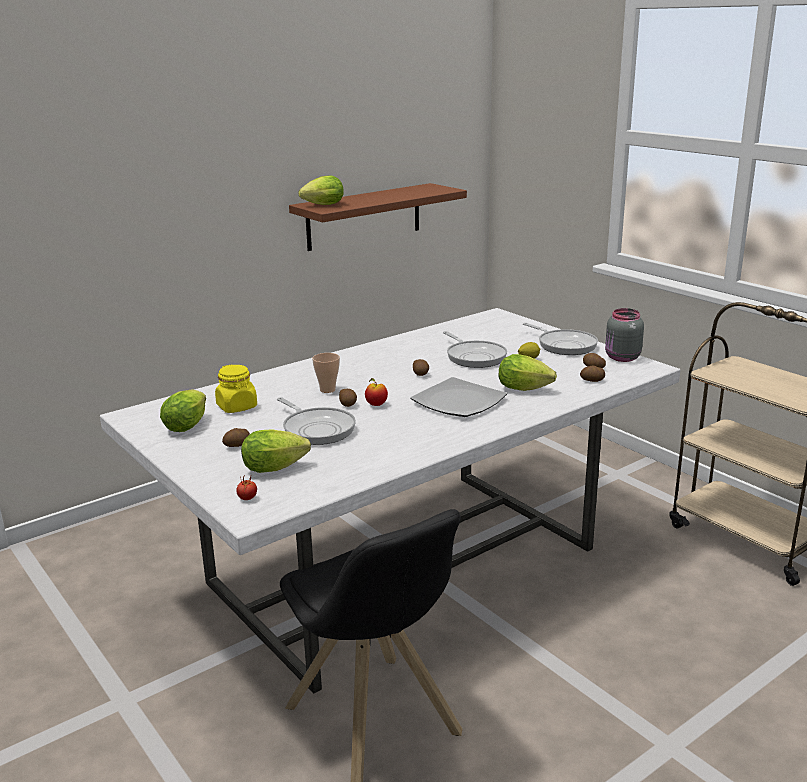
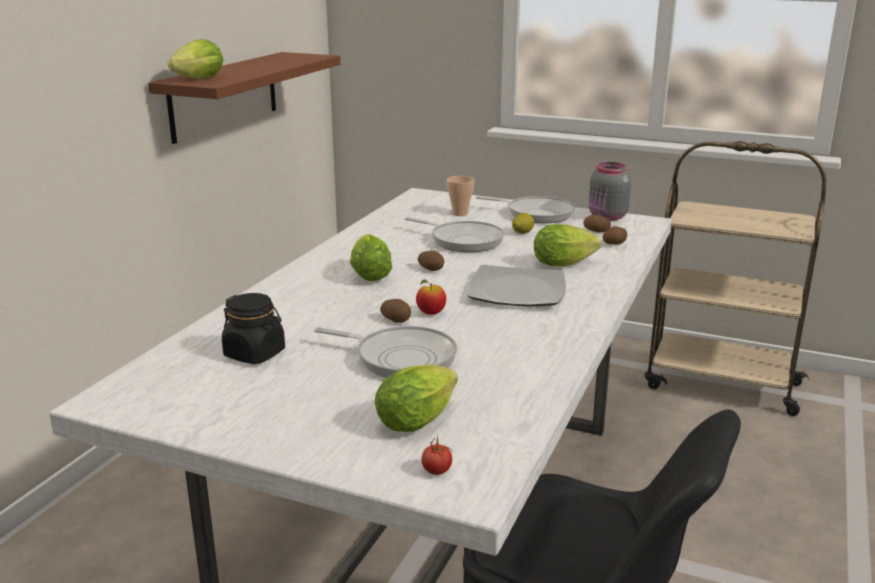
camera: 30 degrees left, 0 degrees up
(188, 425) = (215, 393): lettuce -> lettuce (370, 274)
(237, 407) = (255, 354): yellow jar -> black jar
(237, 445) = (324, 404): potato -> none
(327, 390) = (347, 308): cup -> cup (460, 213)

